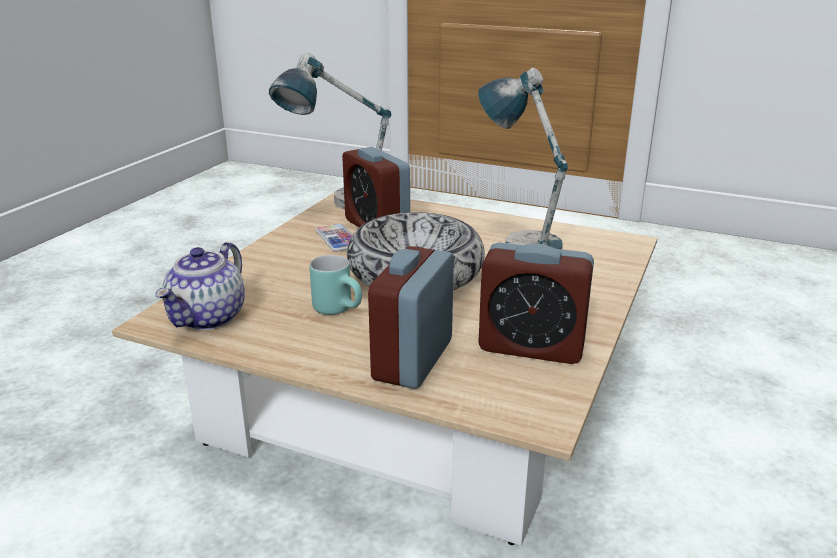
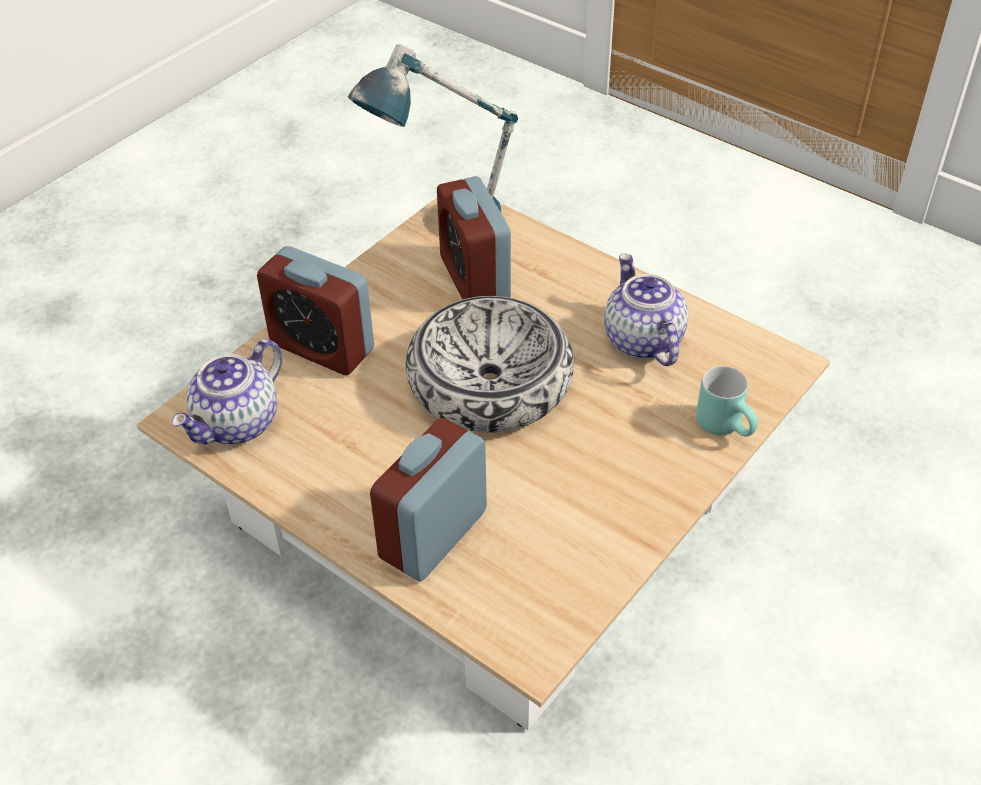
camera: 15 degrees right, 20 degrees up
(337, 239) = (419, 297): phone -> none
(340, 309) = (382, 435): turquoise mug -> turquoise mug (727, 426)
(518, 241) = (641, 340): table lamp -> teapot
(531, 347) = (570, 539): alarm clock -> alarm clock (322, 347)

